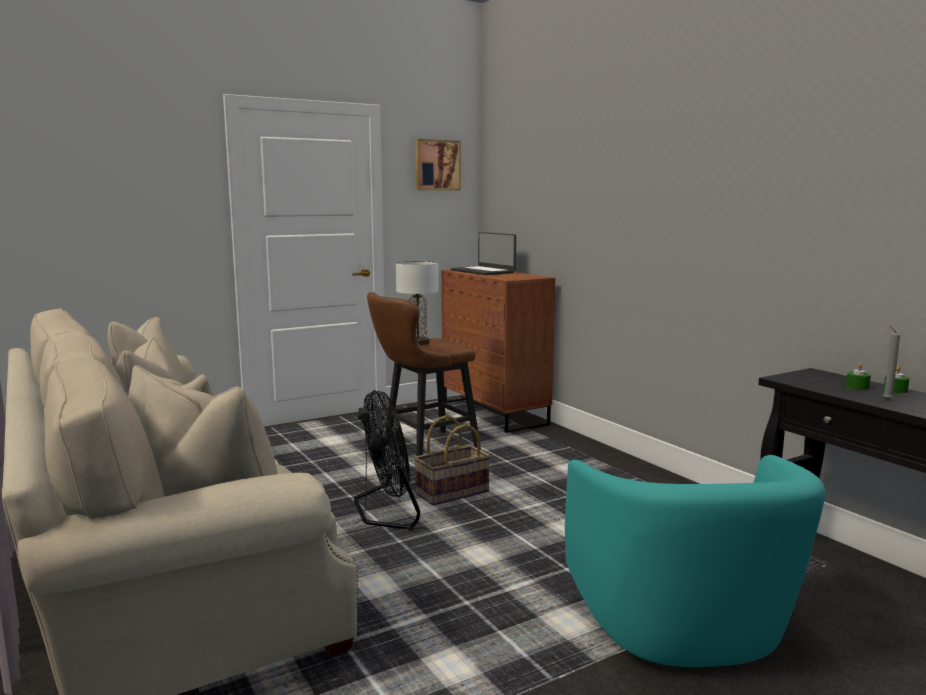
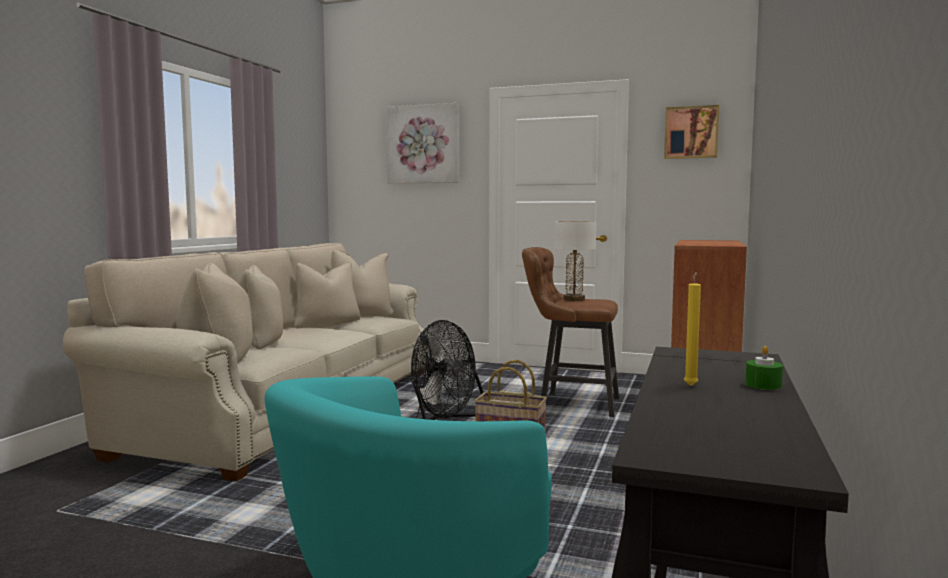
camera: 50 degrees right, 5 degrees down
(131, 160) = (423, 144): none -> picture
(483, 271) = (708, 241): laptop -> none
(857, 387) = (727, 373): green candle -> none
(886, 399) = (691, 385): grey candle -> yellow candle

